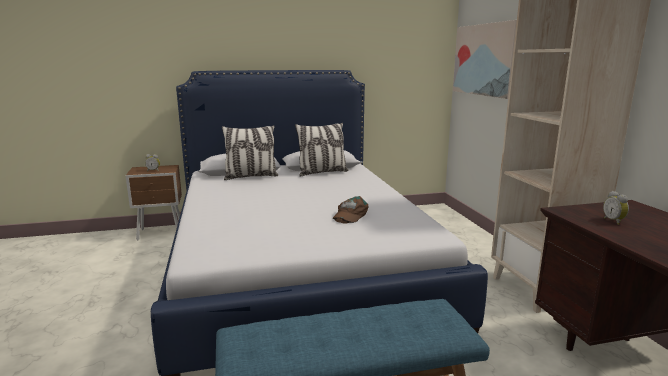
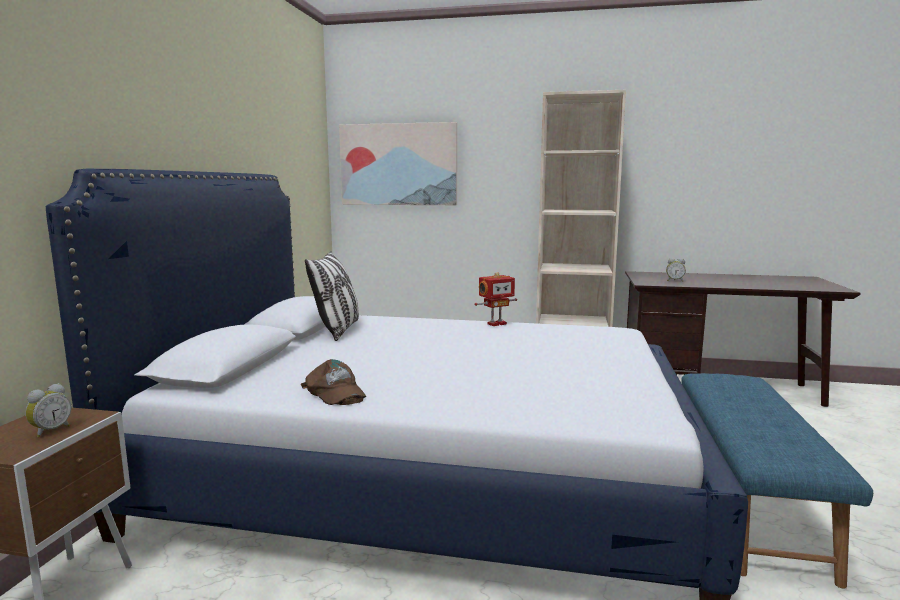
camera: 65 degrees left, 5 degrees down
(251, 177) = (285, 363): pillow -> none
(350, 215) = (539, 343): brown cap -> brown cap (334, 392)
(392, 198) = (496, 324): none -> toy robot

